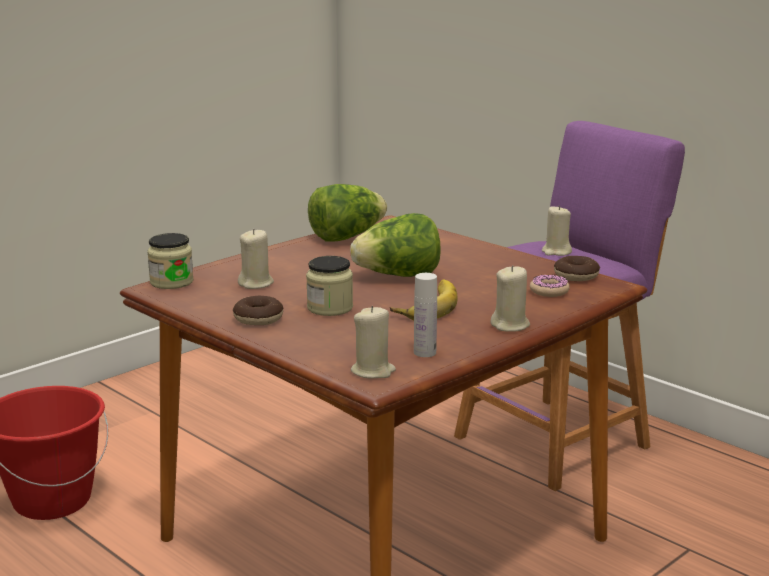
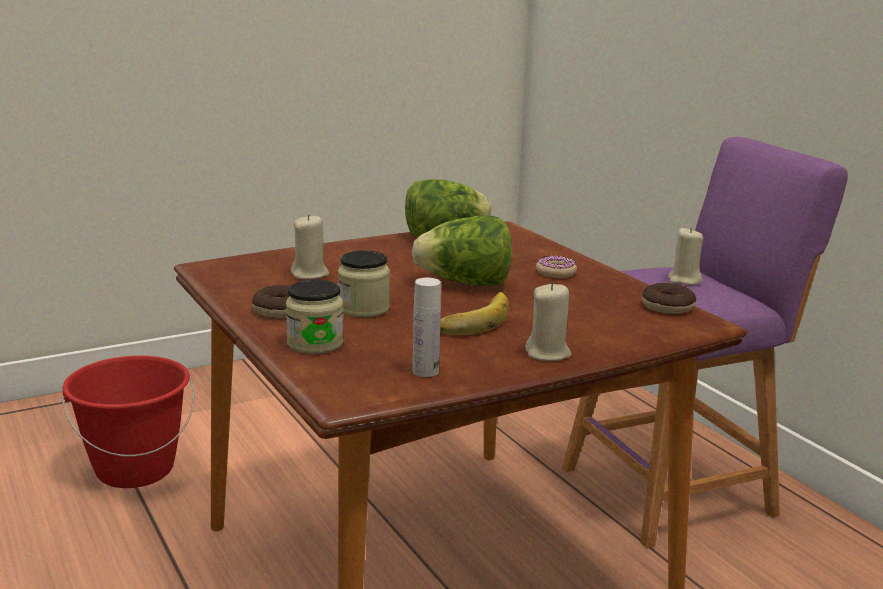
camera: 15 degrees right, 0 degrees up
(171, 282) = (228, 263): jar -> jar (315, 343)
(373, 371) = (350, 385): beige candle -> none
(549, 291) = (623, 320): donut -> donut (556, 273)

